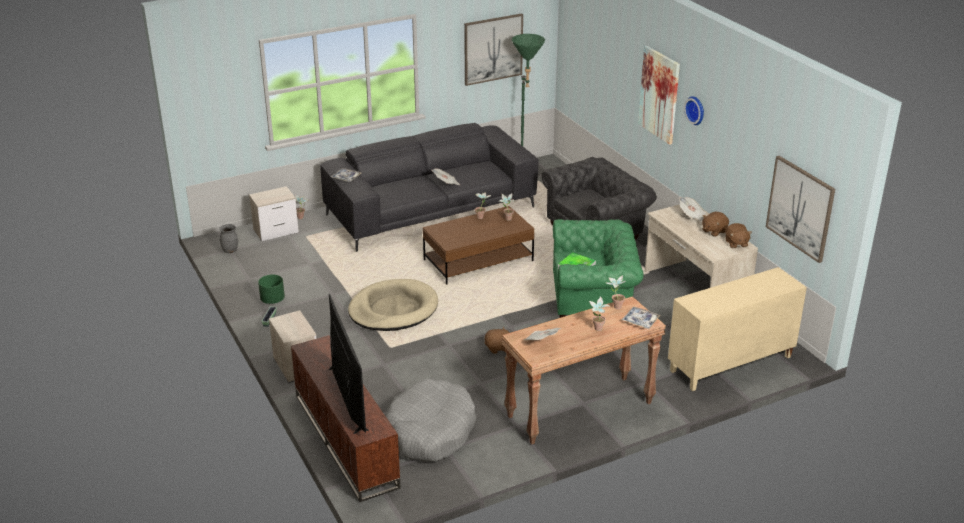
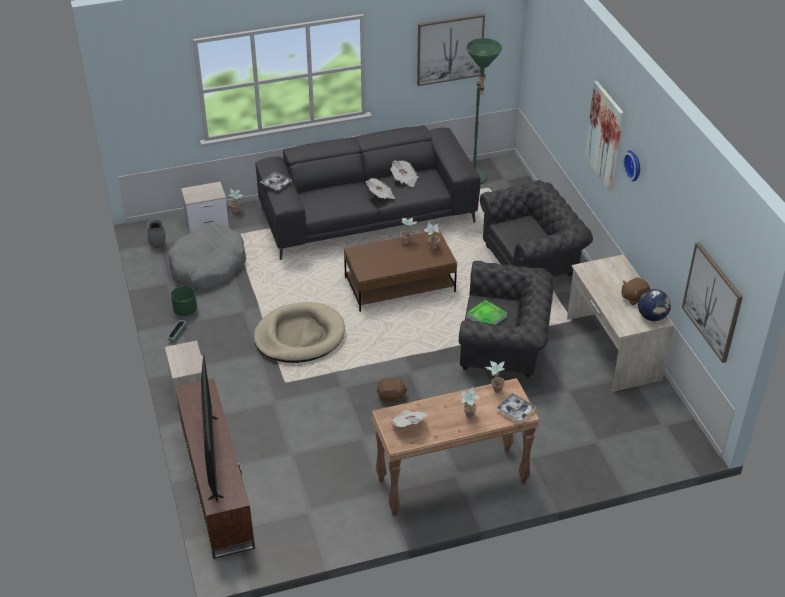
camera: 10 degrees right, 10 degrees up
(430, 432) = (299, 488): grey dog bed -> grey dog bed (207, 266)
(594, 299) = (504, 347): green armchair -> grey armchair
(692, 216) = (617, 275): newspaper -> newspaper (404, 179)
(730, 364) = (621, 447): beige cabinet -> none
(736, 243) = (652, 317): brown plush toy -> globe

